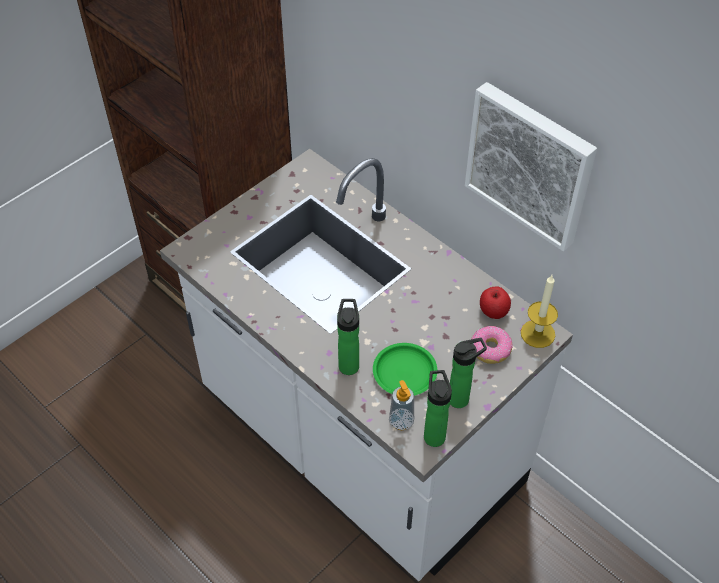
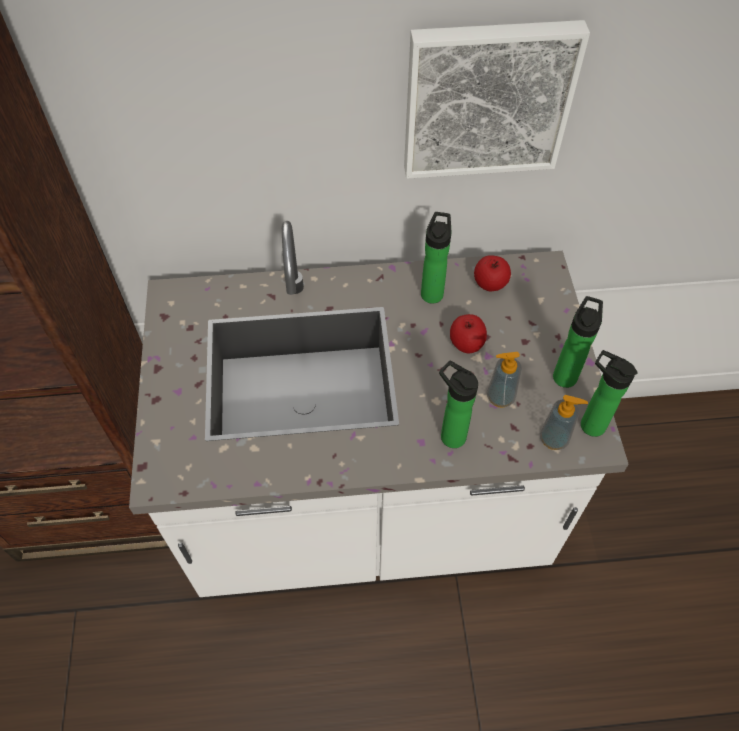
camera: 50 degrees left, 5 degrees up
(404, 373) = (500, 397): green plate -> soap dispenser
(428, 329) = (466, 343): none -> apple
(451, 285) = (432, 292): none -> bottle
(490, 349) = (530, 315): donut -> none
(537, 333) = (541, 272): candle -> none

